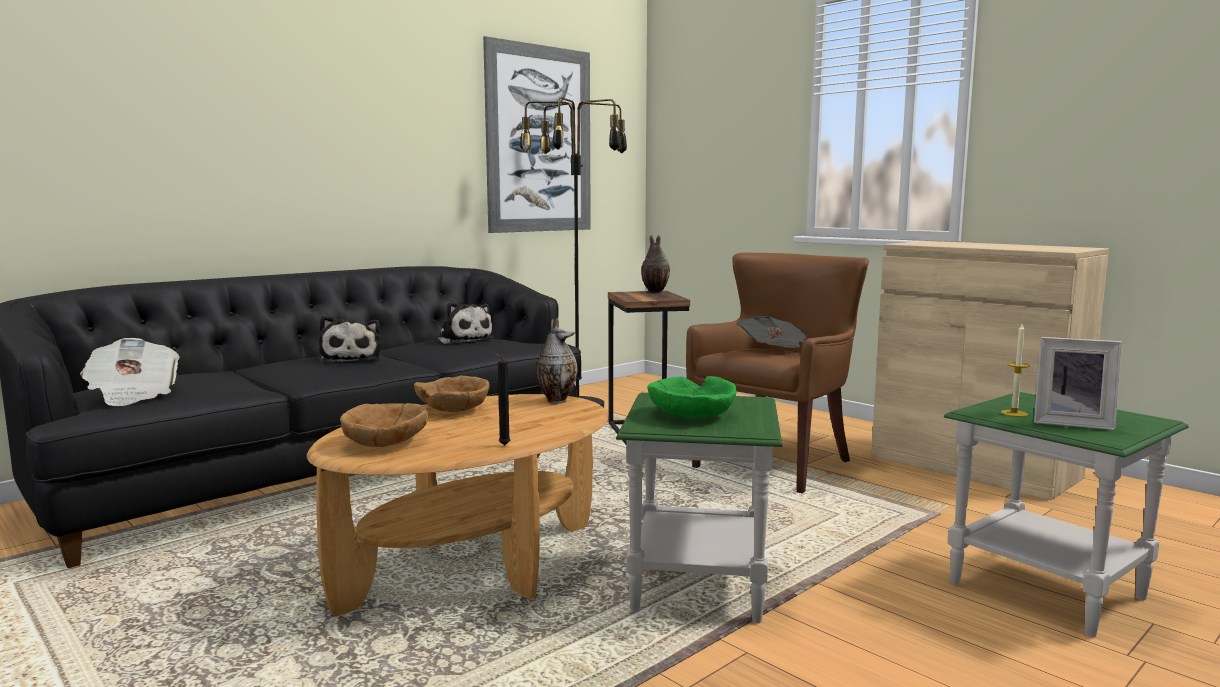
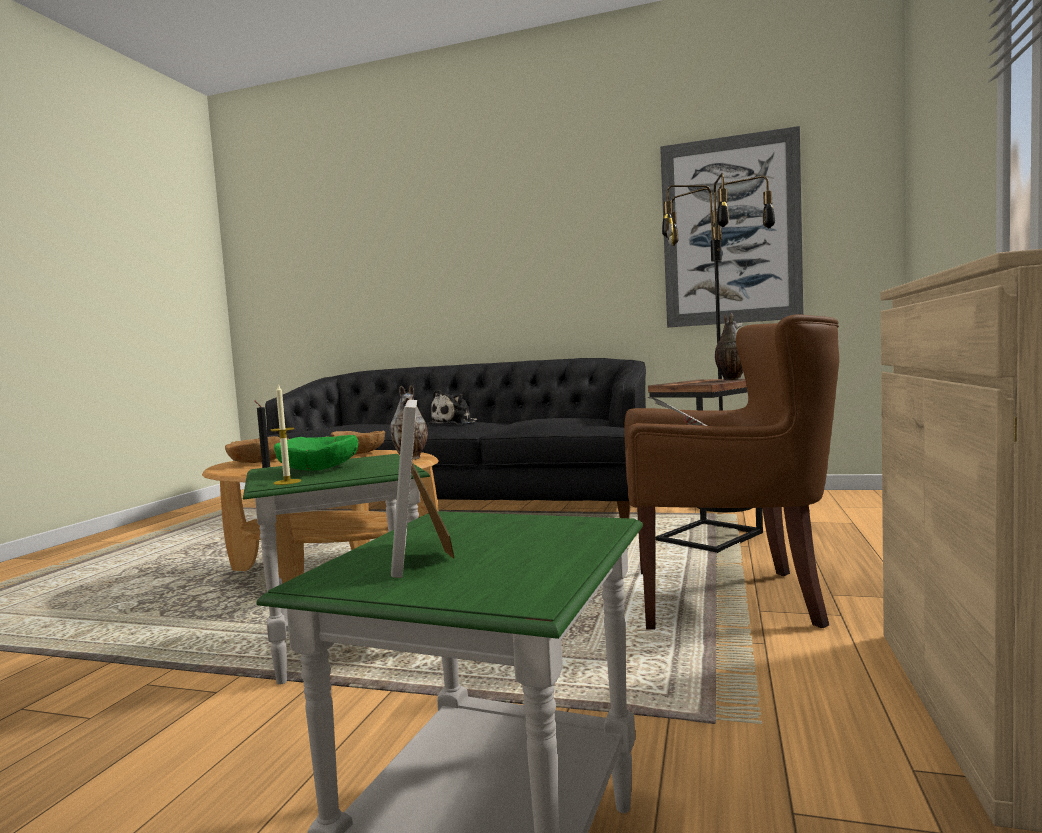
camera: 60 degrees right, 5 degrees down
(133, 395) = (315, 429): newspaper -> none
(463, 340) = (560, 418): plush toy -> none
(1014, 413) = (456, 529): candle -> candle (287, 482)

